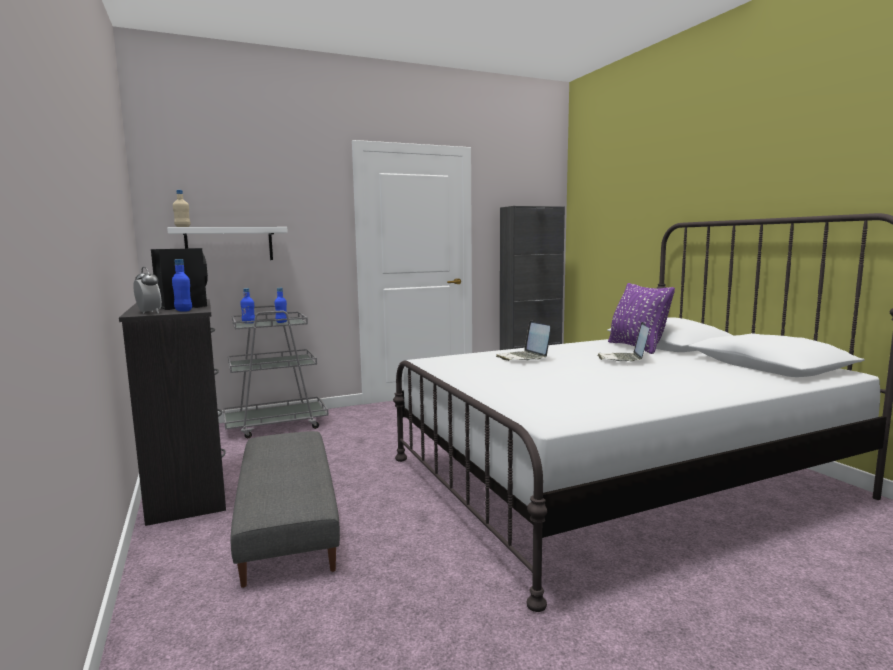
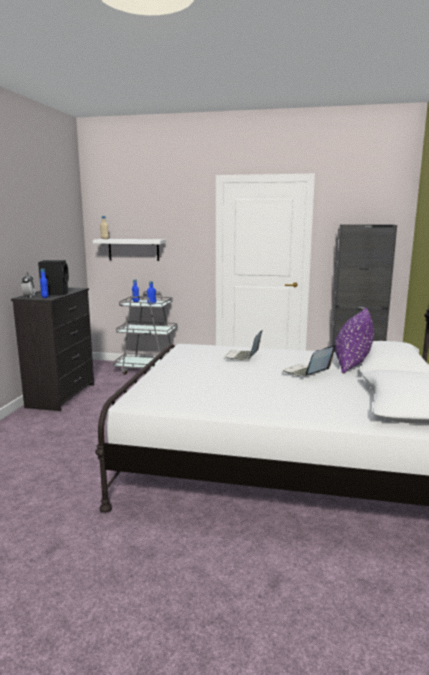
camera: 35 degrees right, 5 degrees up
(287, 518) = (77, 423): grey ottoman -> none

